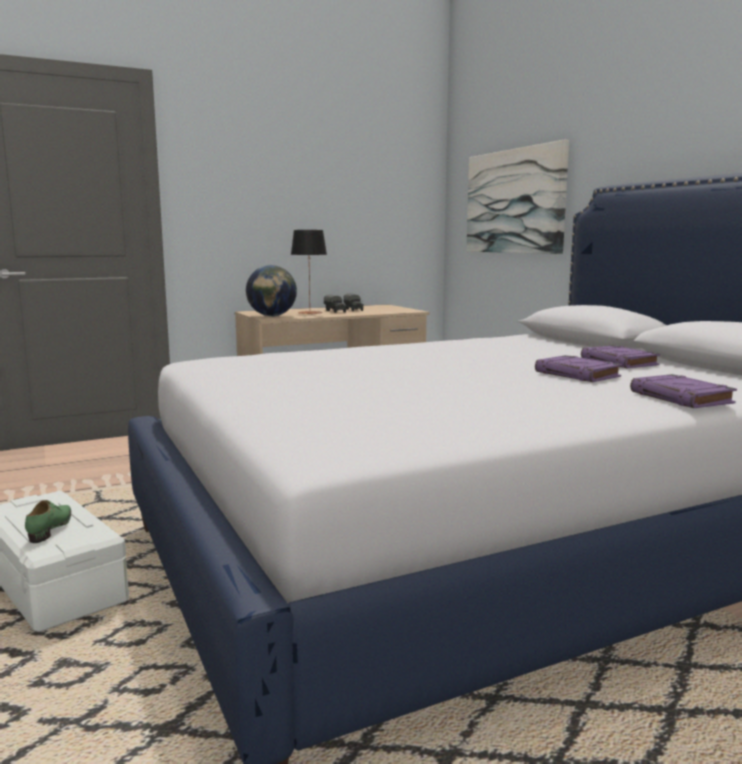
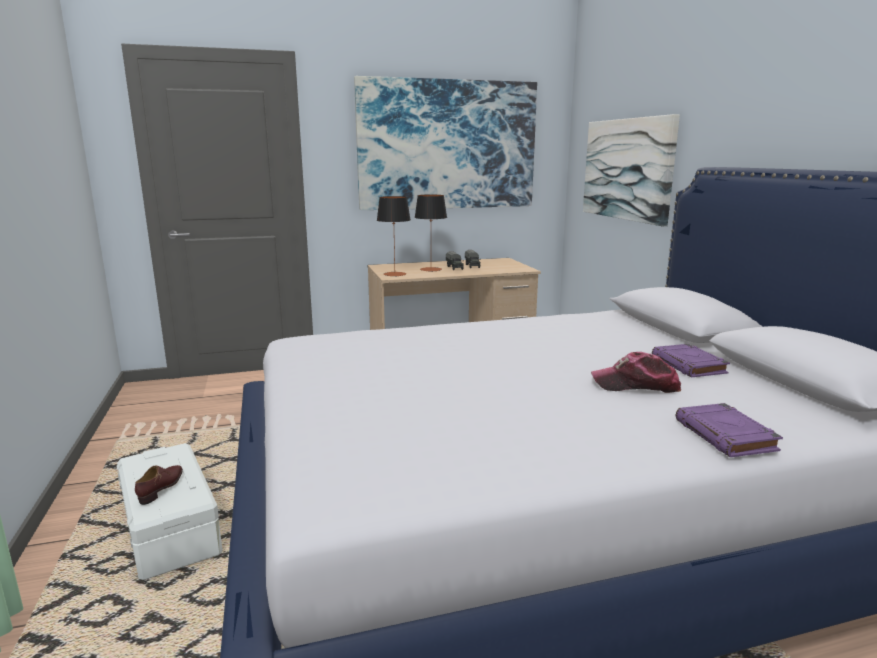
camera: 10 degrees right, 5 degrees up
(51, 528) = (162, 487): green shoe -> brown shoe
(272, 316) = (394, 274): globe -> table lamp
(320, 180) = (447, 145): none -> picture
(578, 374) = (636, 385): purple book -> cap

